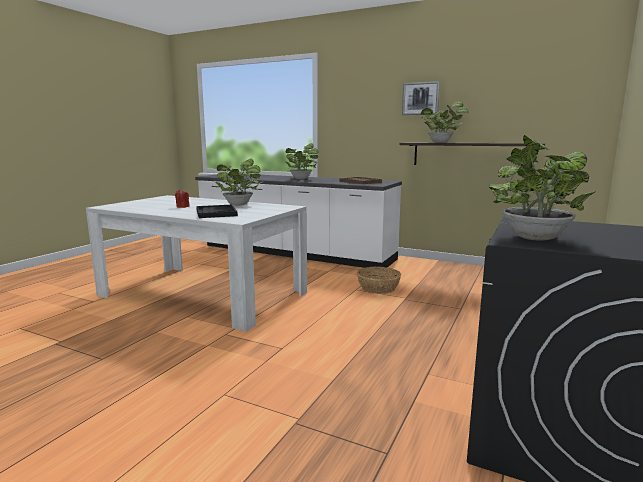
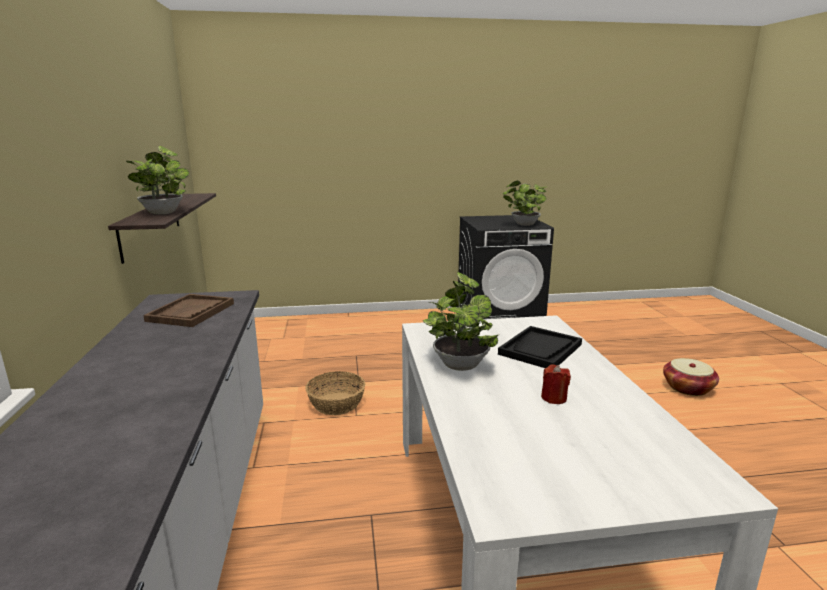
camera: 125 degrees left, 5 degrees up
(148, 460) = (687, 388): none -> basket
(302, 178) = (136, 375): potted plant -> none
(420, 98) = (101, 139): picture -> none

